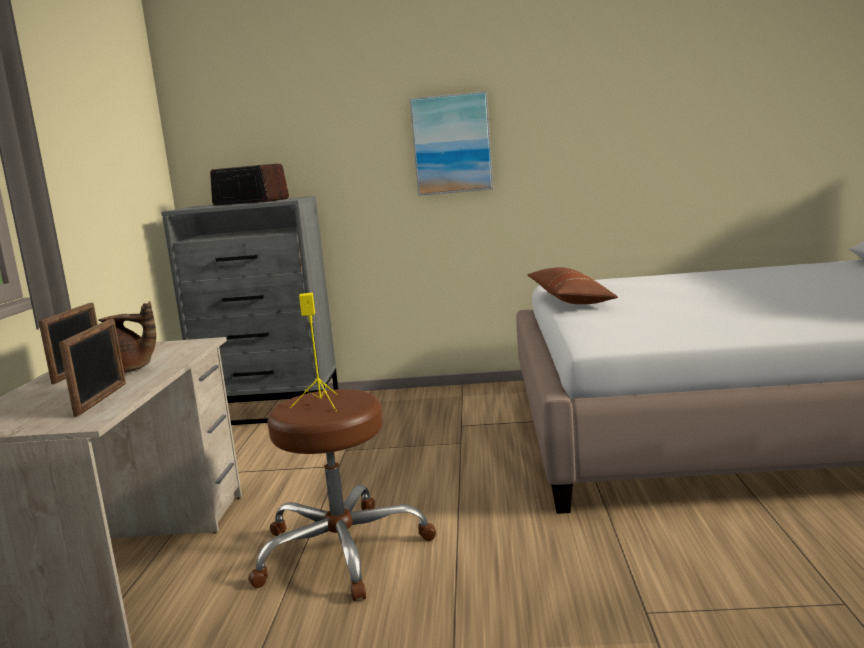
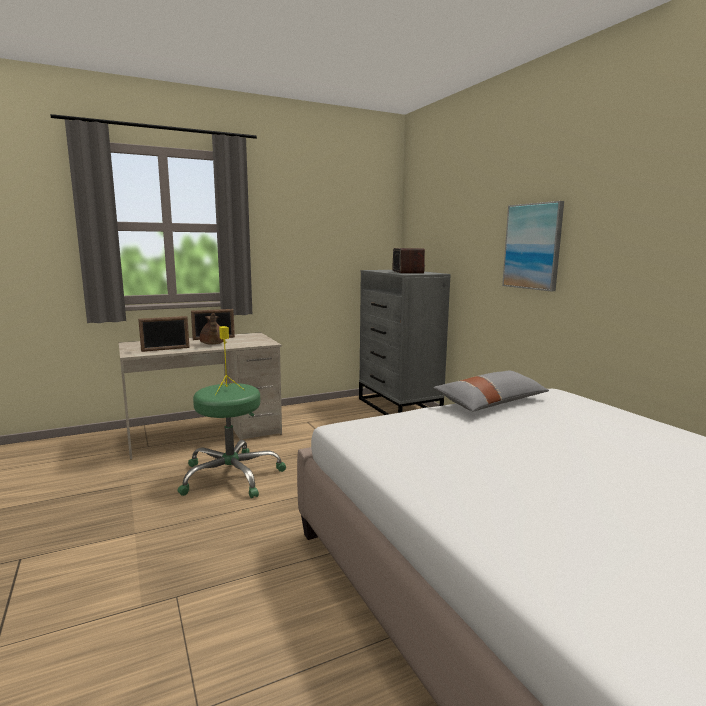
camera: 60 degrees right, 0 degrees up
(341, 551) = (231, 476): brown stool -> green stool
(569, 299) = (491, 402): brown pillow -> grey pillow

